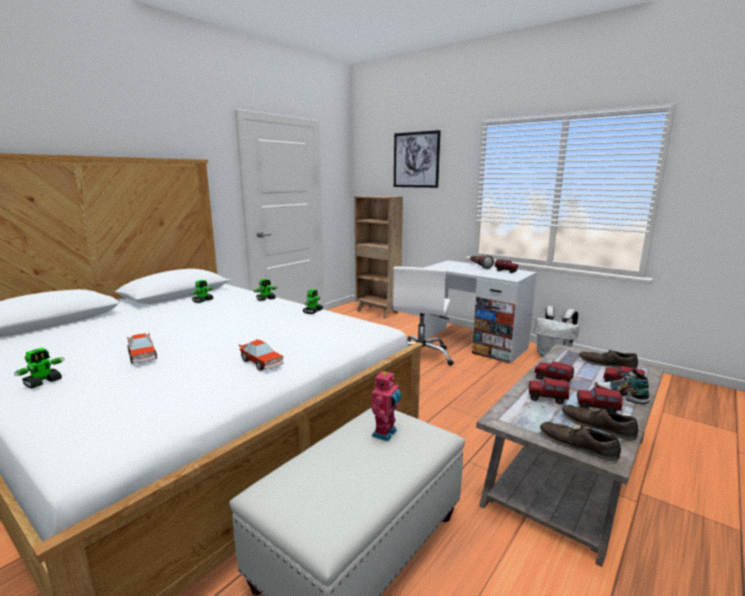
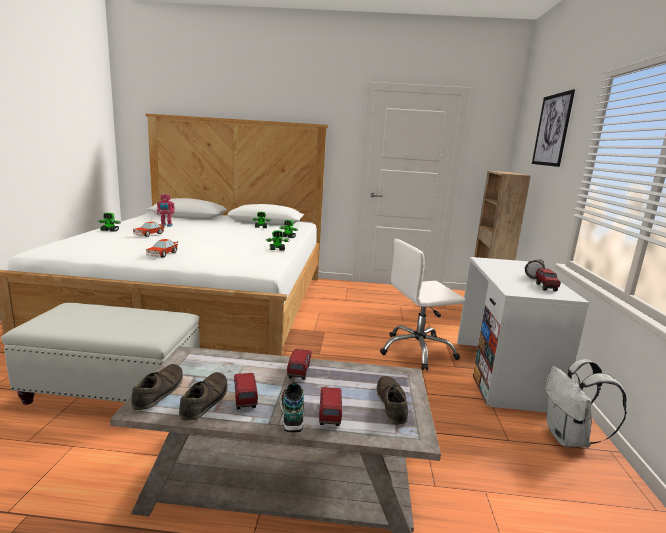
camera: 55 degrees right, 0 degrees up
(386, 434) = (146, 322): toy robot -> toy robot (166, 225)
(547, 399) = (248, 372): toy truck -> none

